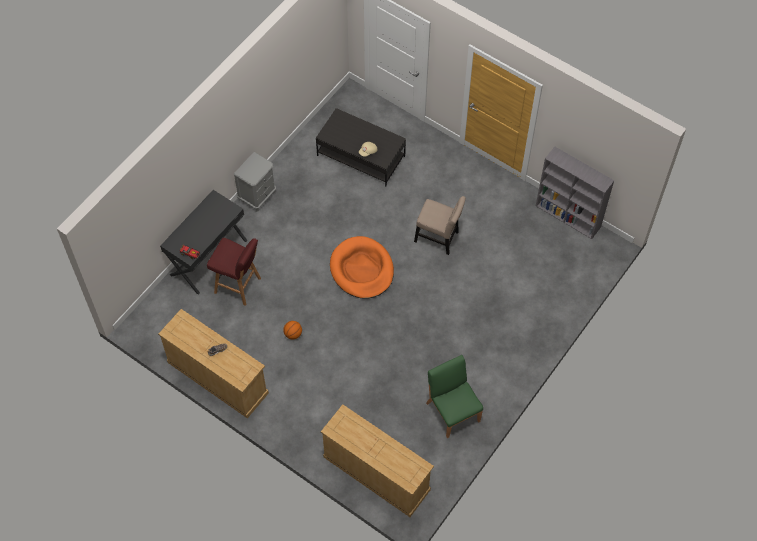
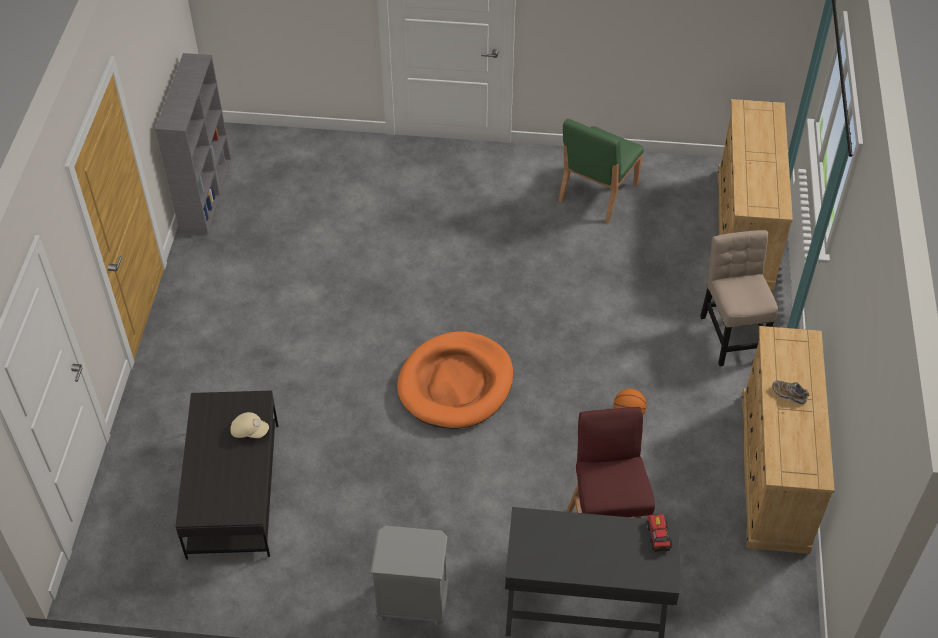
camera: 120 degrees left, 10 degrees down
(438, 238) = (336, 318): beige chair -> beige chair (731, 334)

